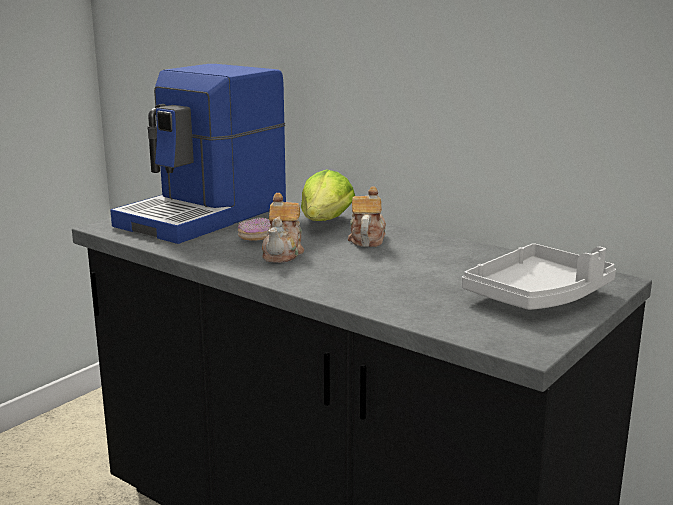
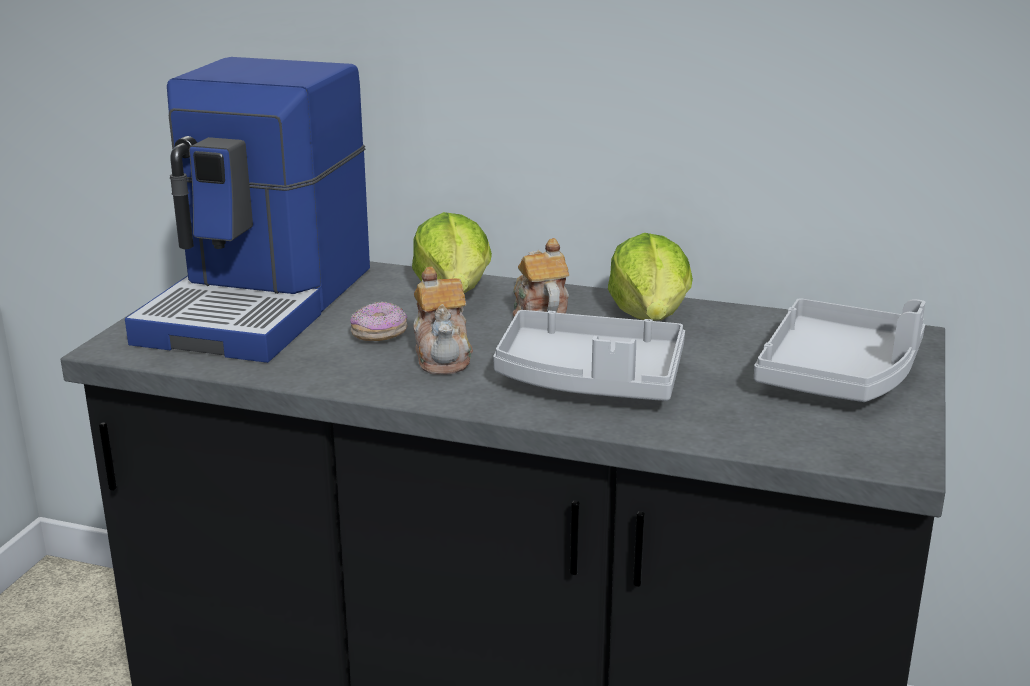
camera: 20 degrees left, 5 degrees up
(362, 276) = (590, 380): none -> grey tray
(439, 249) = (651, 317): none -> lettuce

